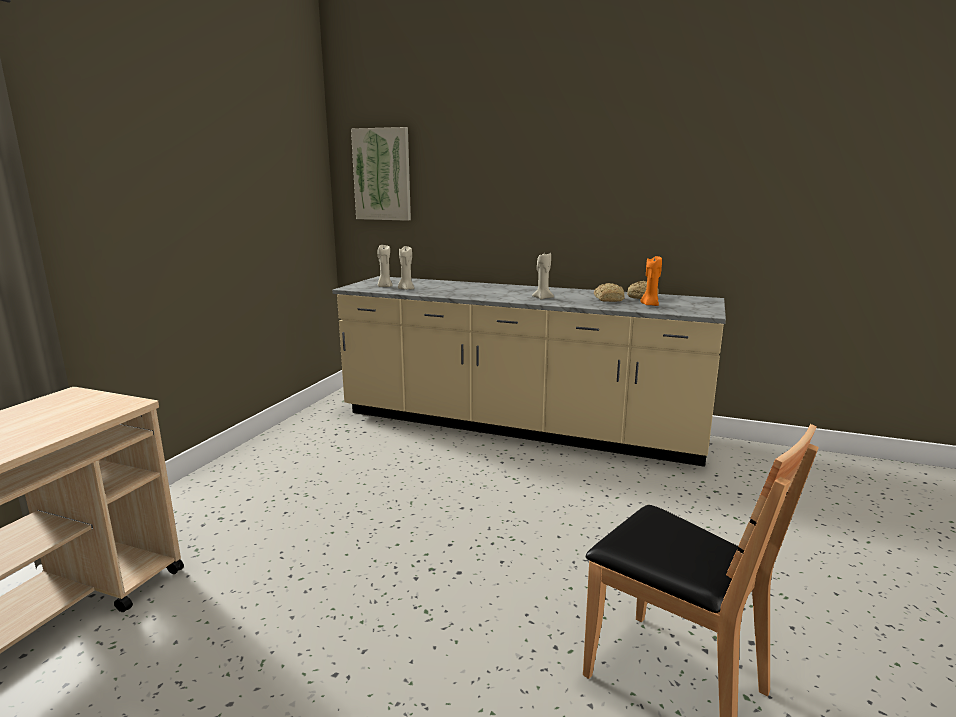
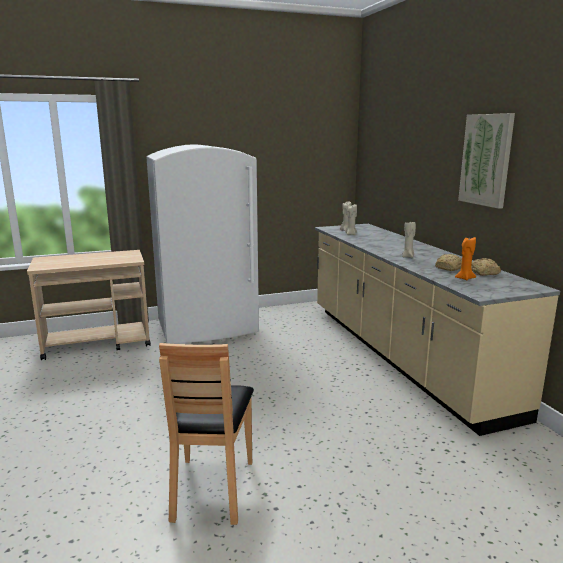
camera: 50 degrees right, 0 degrees up
(229, 495) = (208, 327): none -> white fridge
(382, 174) = (376, 151): picture -> picture (486, 160)

